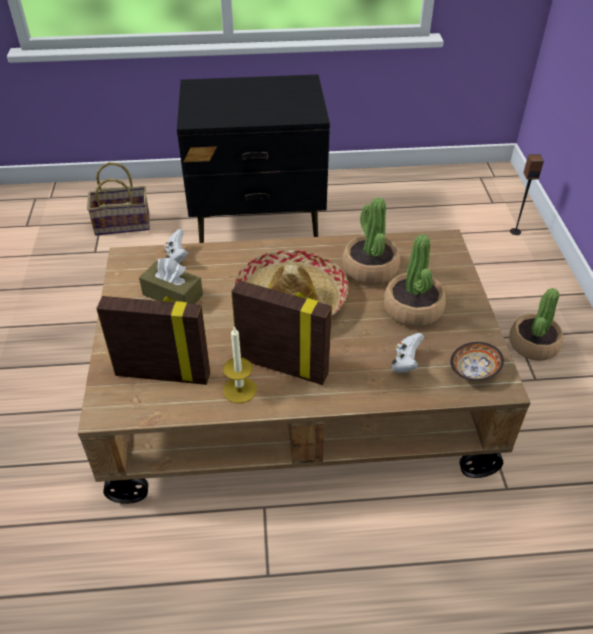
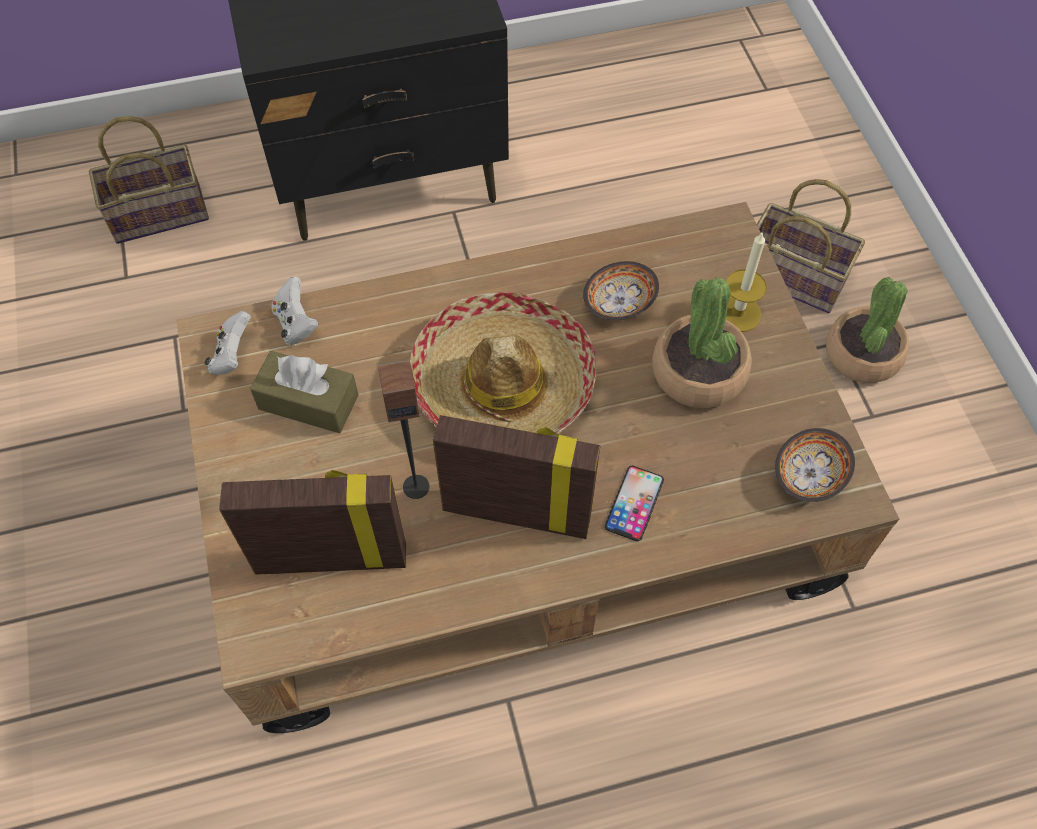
camera: 10 degrees left, 15 degrees up
(240, 390) = (459, 568): candle -> candle (738, 313)
(357, 371) = (634, 503): none -> phone
(369, 269) = (617, 303): potted plant -> bowl
(405, 362) = (704, 476): white game controller -> white game controller (232, 356)
(496, 298) = (796, 276): none -> basket
(515, 231) = (809, 143): speaker -> speaker (416, 486)

